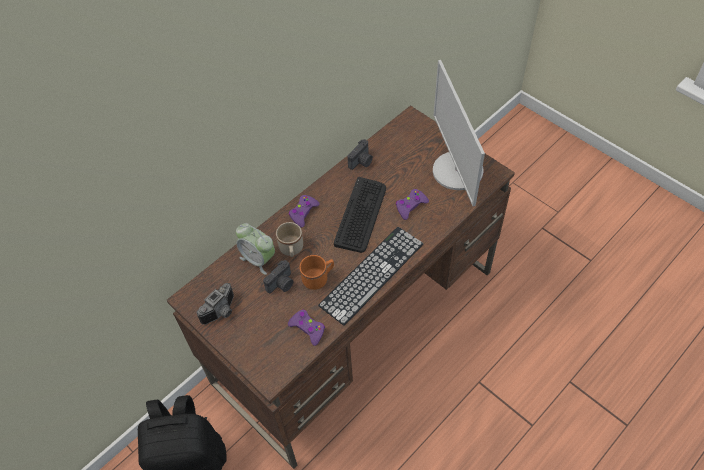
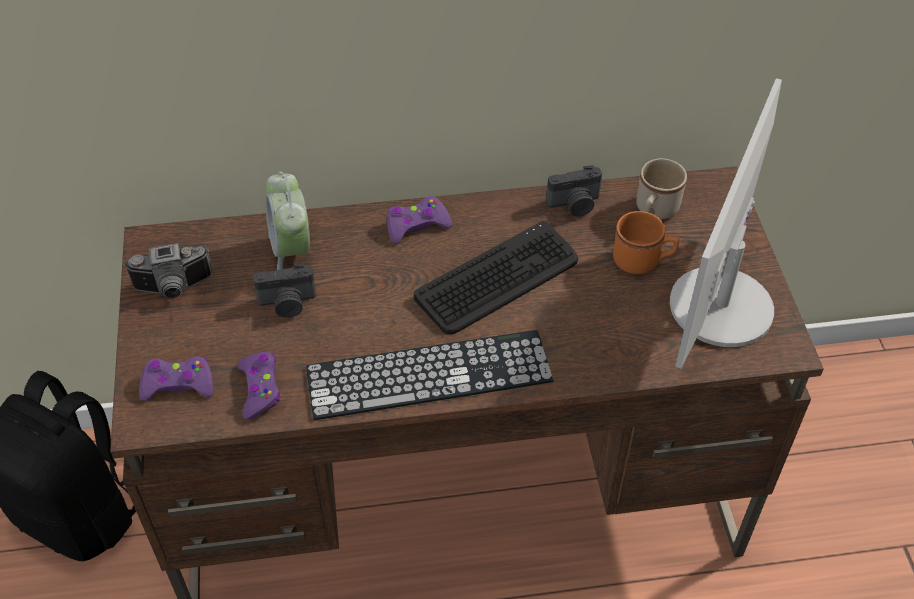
camera: 35 degrees right, 5 degrees down
(291, 250) = (348, 266): beige mug -> beige mug (654, 211)
(318, 278) = (346, 329): orange mug -> orange mug (642, 261)
(410, 206) = (589, 314): purple game controller -> purple game controller (178, 384)

